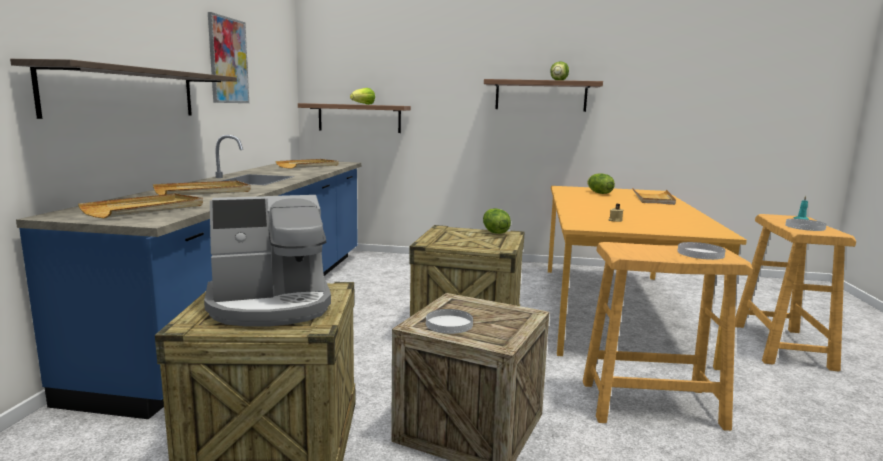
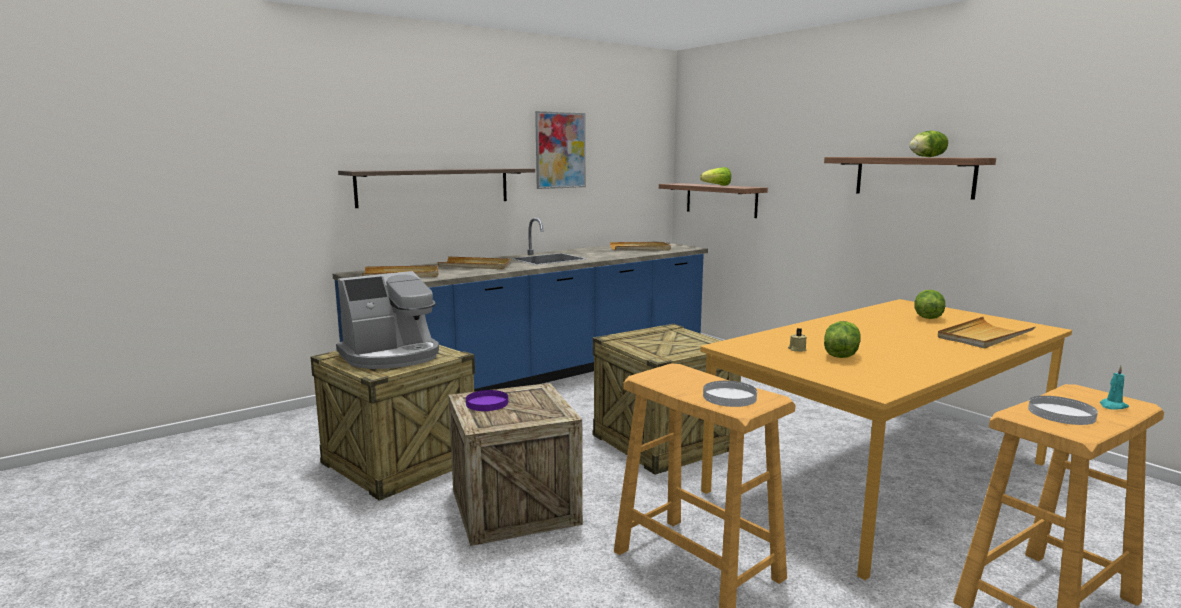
camera: 45 degrees right, 0 degrees up
(271, 305) = (391, 356): coffee machine -> coffee machine turned 60 degrees counterclockwise
(448, 324) = (486, 403): white plate -> purple plate
(494, 232) = (707, 341): lettuce -> lettuce (840, 355)

